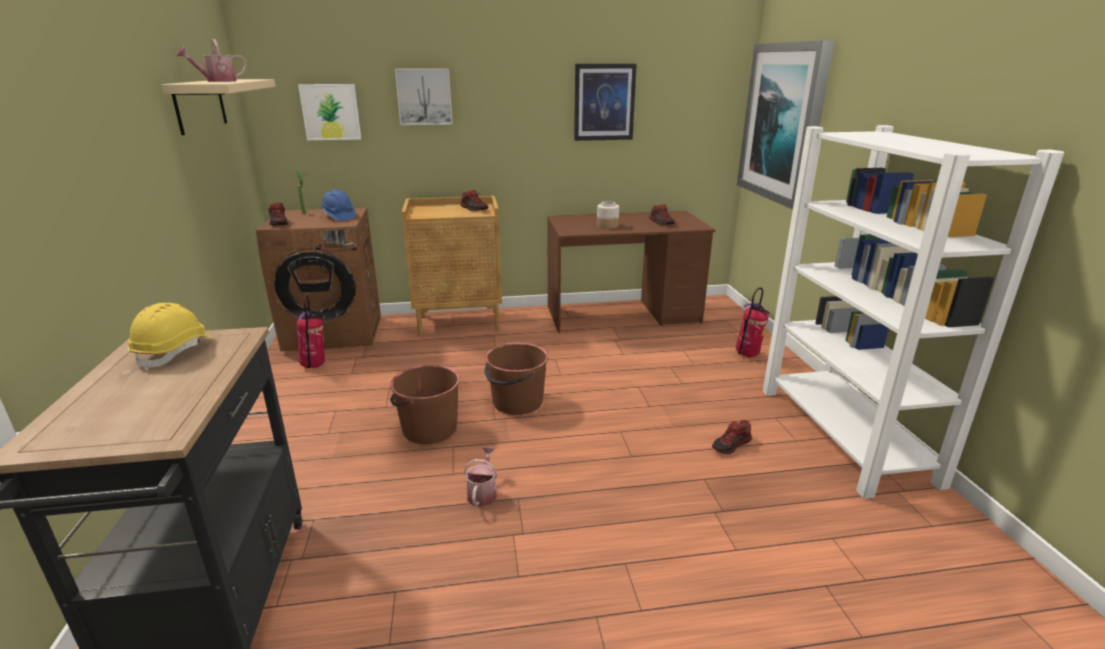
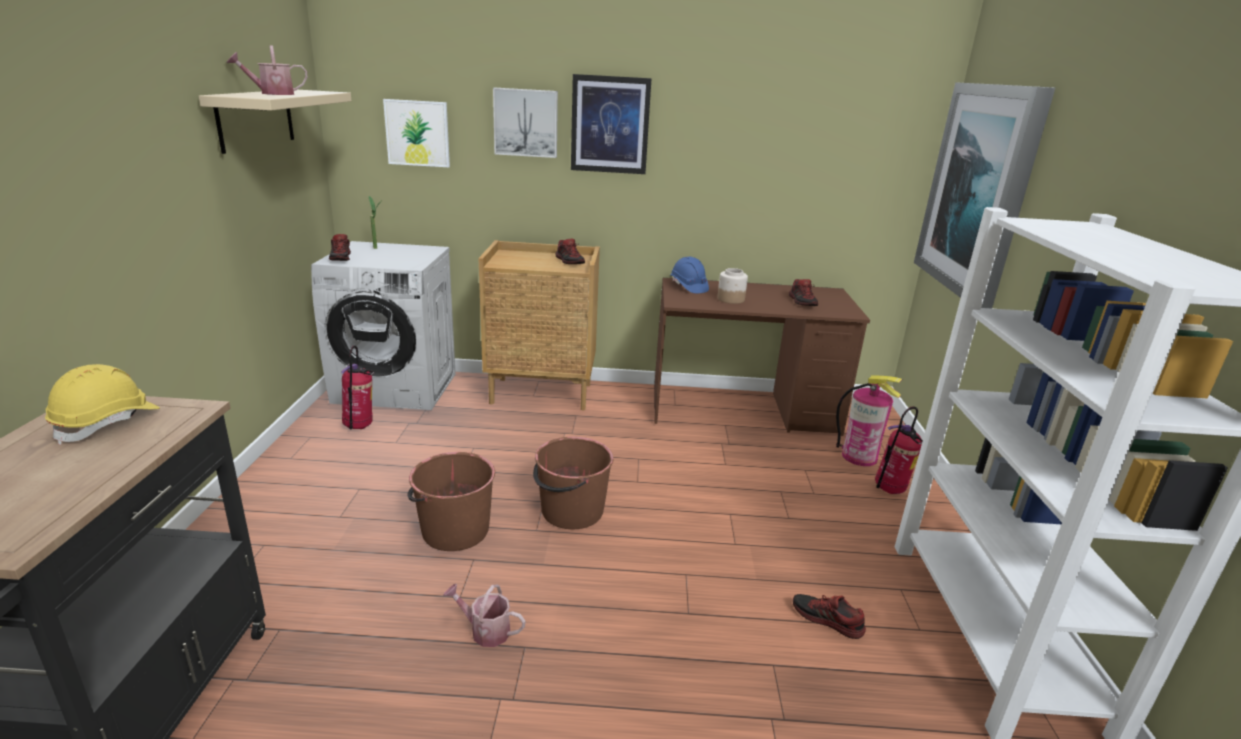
camera: 10 degrees right, 0 degrees up
(334, 335) = (396, 391): brown washing machine -> white washing machine
(339, 216) = (410, 256): blue hard hat -> blue hard hat (688, 287)
(483, 492) = (485, 630): watering can -> watering can turned 90 degrees counterclockwise
(604, 102) = (747, 144): picture -> picture (610, 125)
(718, 336) = (859, 457): none -> fire extinguisher
(731, 445) = (827, 620): shoe -> shoe turned 60 degrees clockwise

